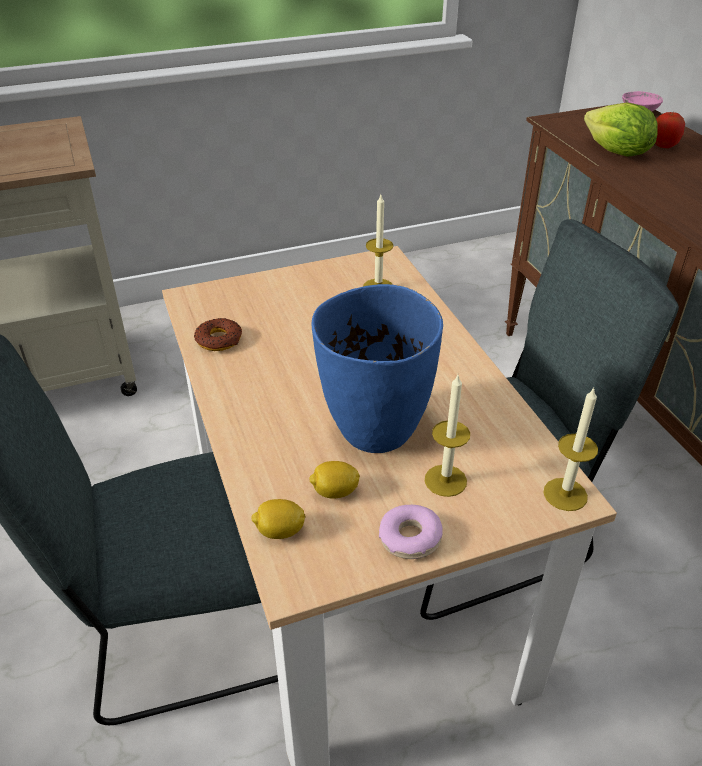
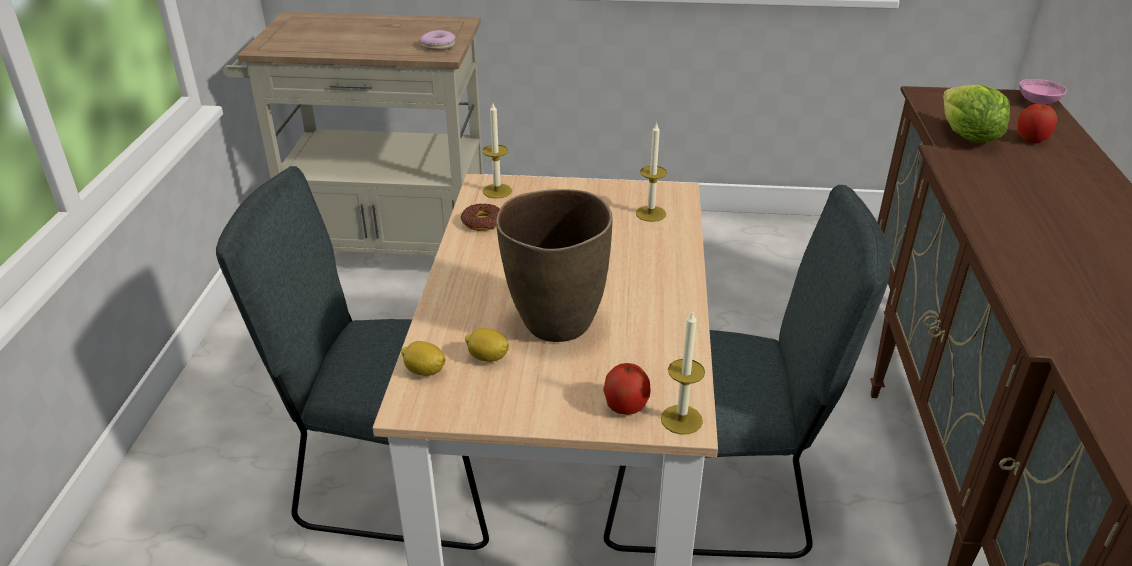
camera: 25 degrees right, 5 degrees down
(375, 431) = (556, 324): blue vase -> brown vase
(409, 538) = (520, 408): donut -> donut (438, 46)
(445, 480) = (584, 377): candle -> candle (497, 191)
(507, 499) = (626, 407): none -> apple

